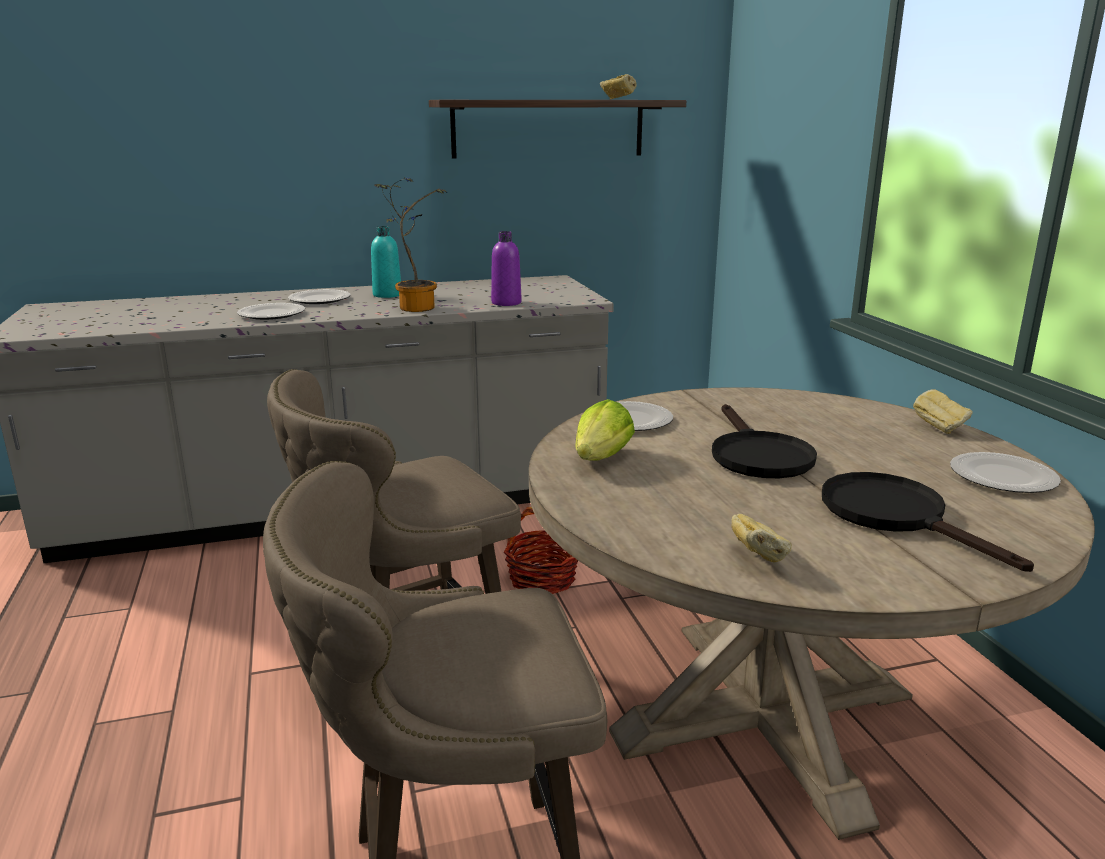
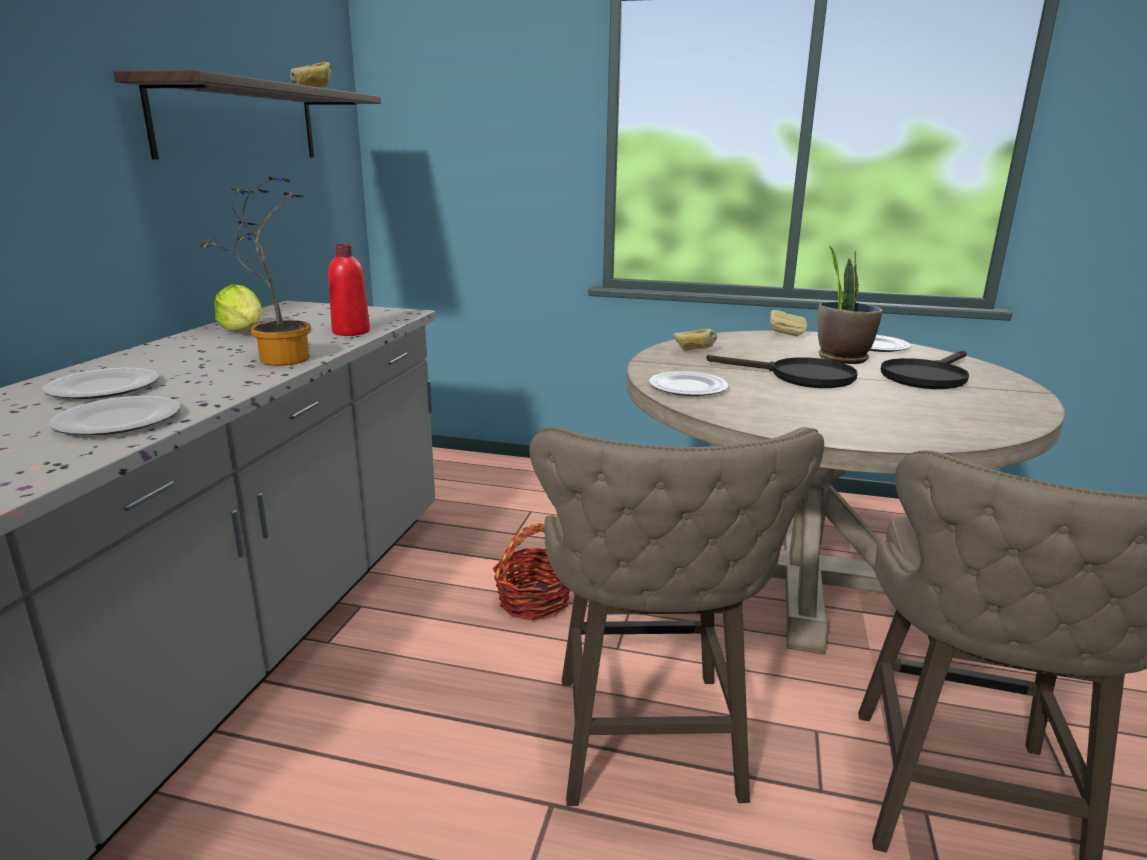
camera: 60 degrees left, 0 degrees up
(387, 295) = (179, 359): turquoise bottle -> none
(506, 303) = (351, 332): purple bottle -> red bottle
(601, 458) = (770, 413): lettuce -> lettuce (244, 331)
(757, 559) = (986, 418): bread -> bread (693, 352)
(887, 465) = (842, 358): none -> potted plant
(896, 516) = (926, 376): black frying pan -> black frying pan turned 45 degrees counterclockwise

